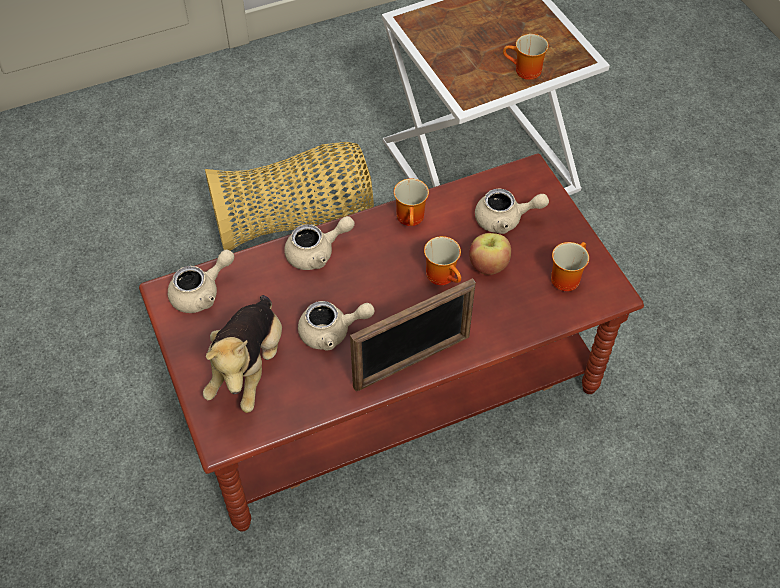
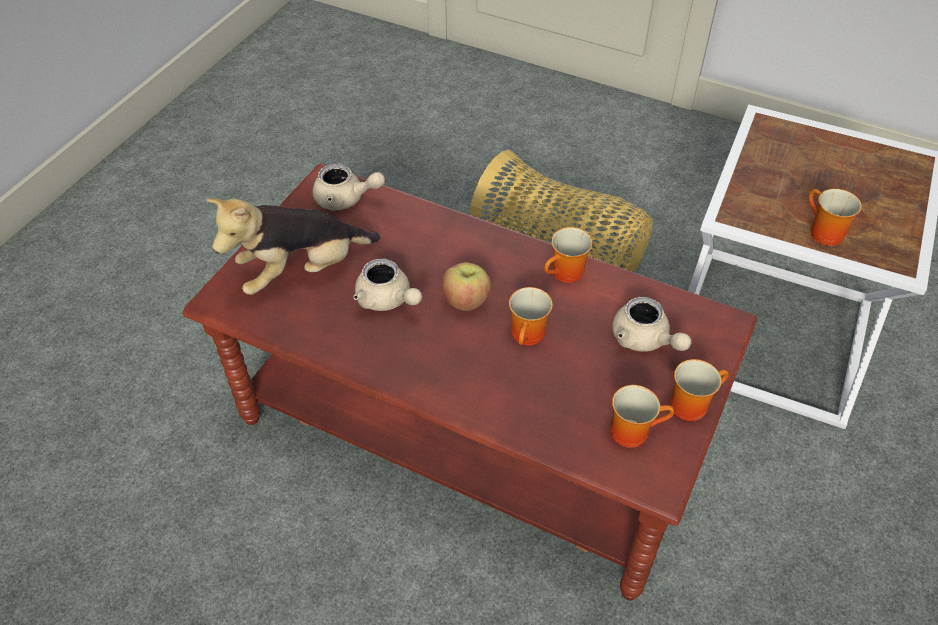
camera: 50 degrees right, 5 degrees down
(317, 253) = (458, 238): beige teapot -> none
(412, 362) = (411, 374): picture frame -> none
(488, 265) = (577, 361): apple -> apple (466, 301)
(571, 234) = (690, 402): none -> mug

